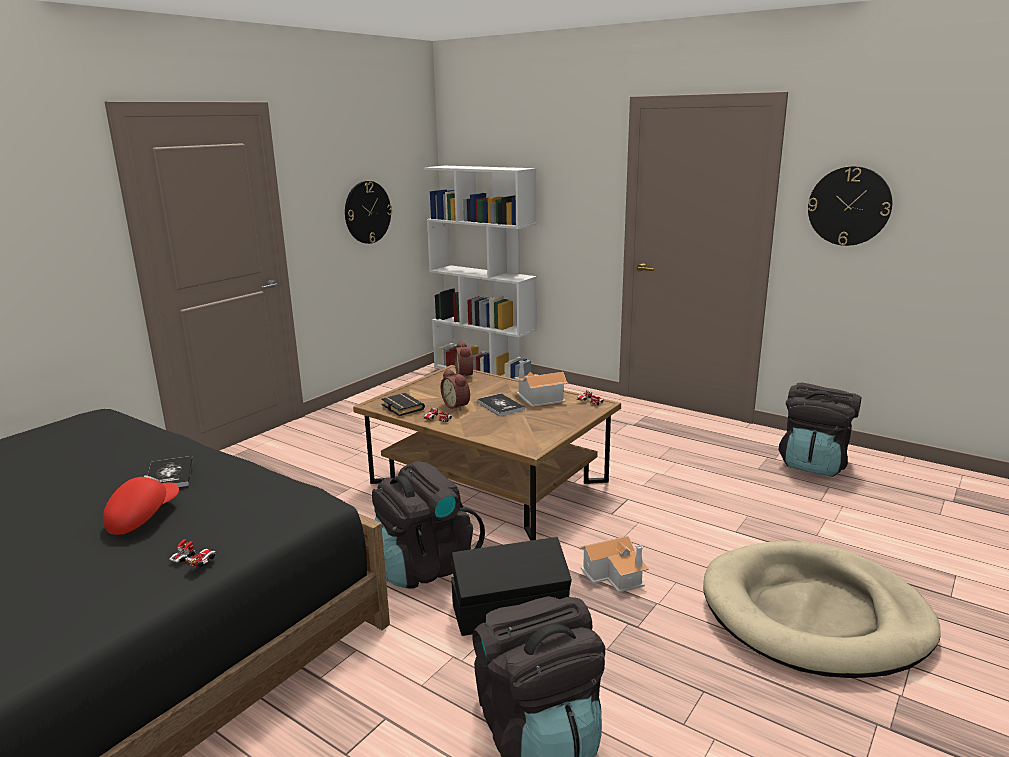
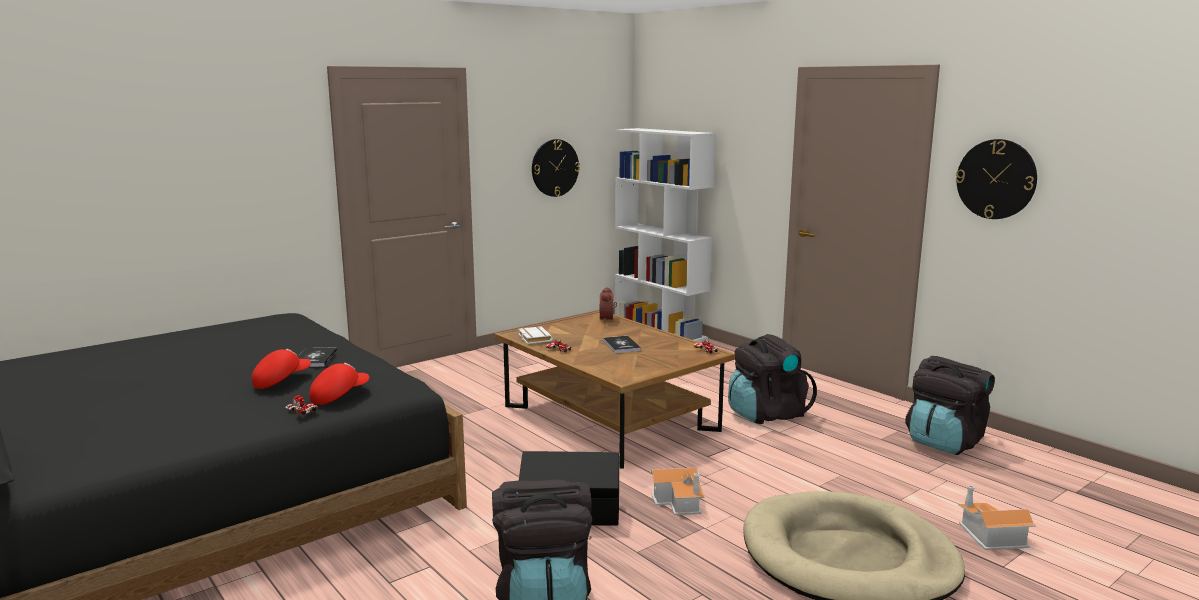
camera: 15 degrees right, 5 degrees down
(232, 529) = (339, 396): none -> red cap
(401, 407) = (533, 338): black book -> white book
(423, 567) = (516, 472): black backpack -> black backpack (766, 414)
(457, 405) = (583, 341): alarm clock -> none
(537, 398) = (659, 343): toy house -> toy house (989, 536)

